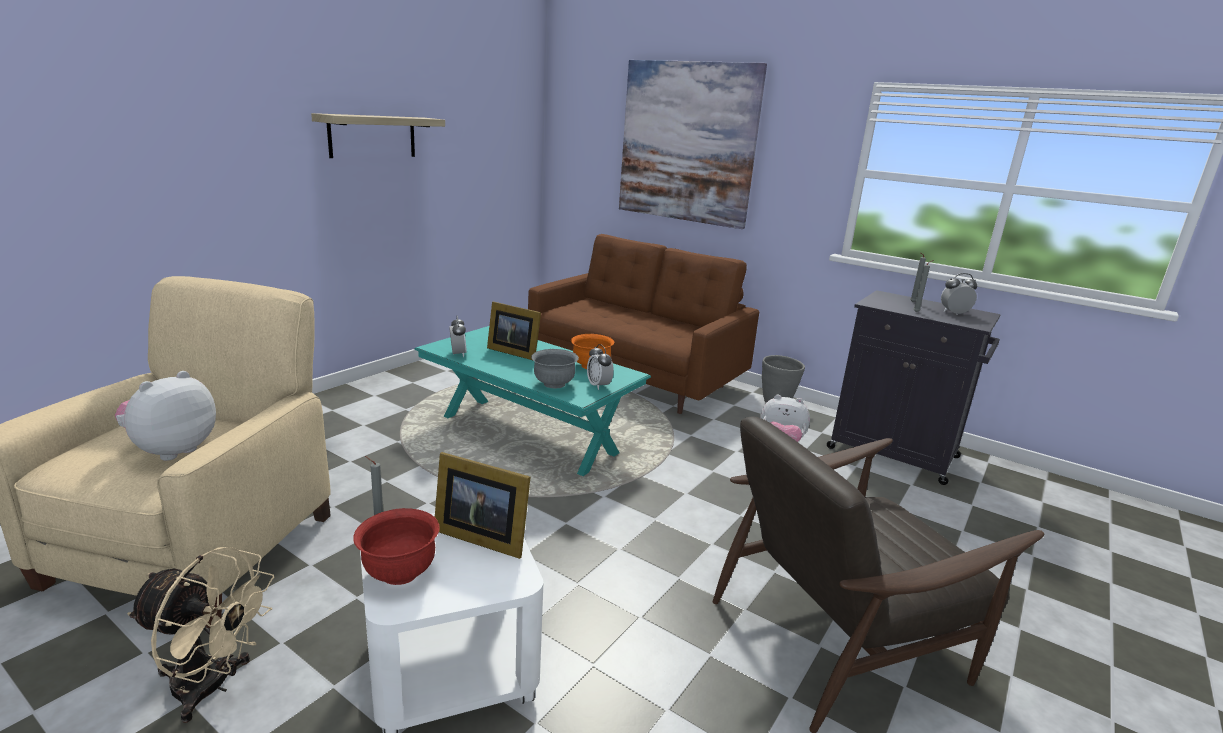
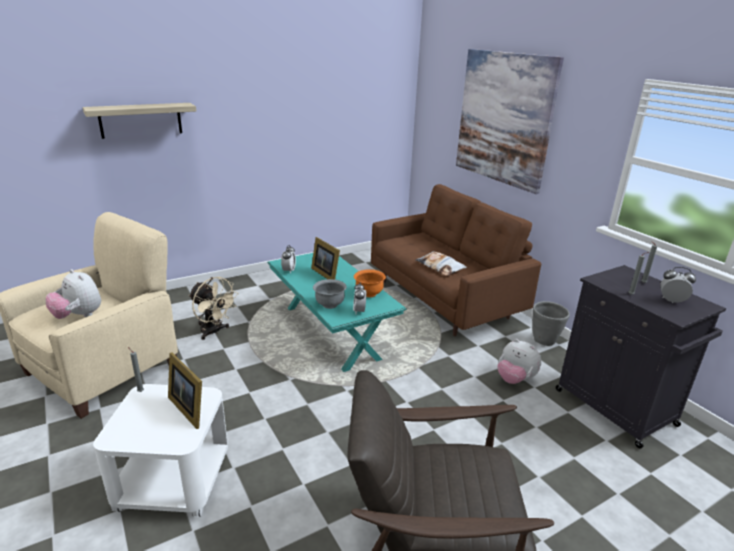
camera: 25 degrees right, 5 degrees up
(171, 450) = (78, 316): plush toy -> plush toy turned 105 degrees counterclockwise
(212, 687) = (61, 452): beige fan -> beige fan (214, 332)
(372, 136) = (269, 113): shelf -> shelf (141, 120)
(399, 572) = (129, 419): red bowl -> none
(644, 330) = (440, 267): none -> pillow

